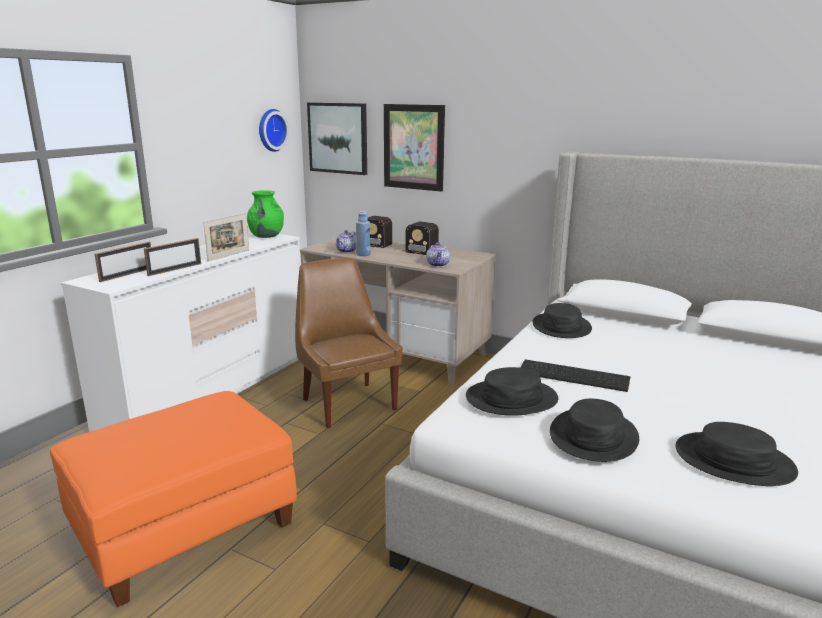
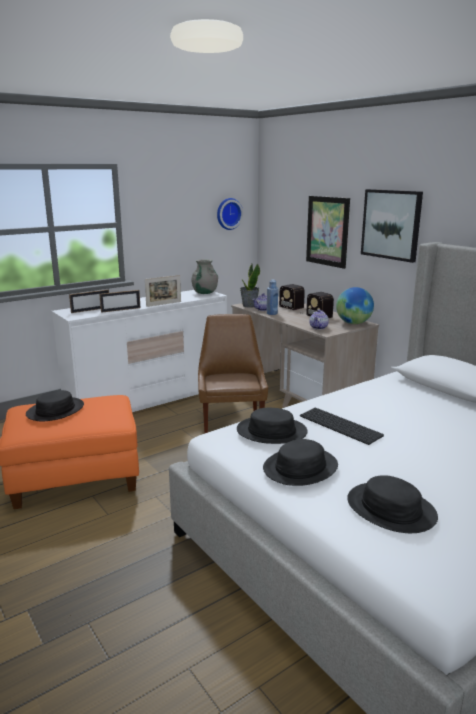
camera: 25 degrees right, 0 degrees up
(266, 236) = (204, 293): green vase -> grey vase
(323, 248) = (249, 305): none -> potted plant
(338, 138) = (279, 221): picture -> picture (391, 224)
(468, 256) = (353, 323): none -> globe
(561, 327) = (380, 389): black hat -> black hat (55, 410)

